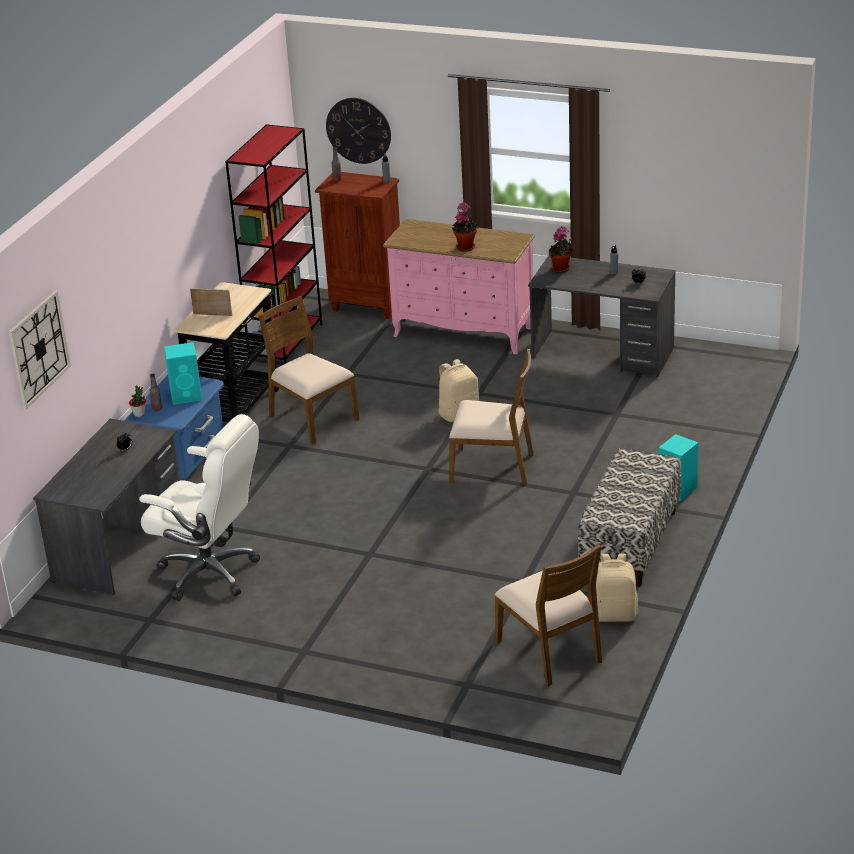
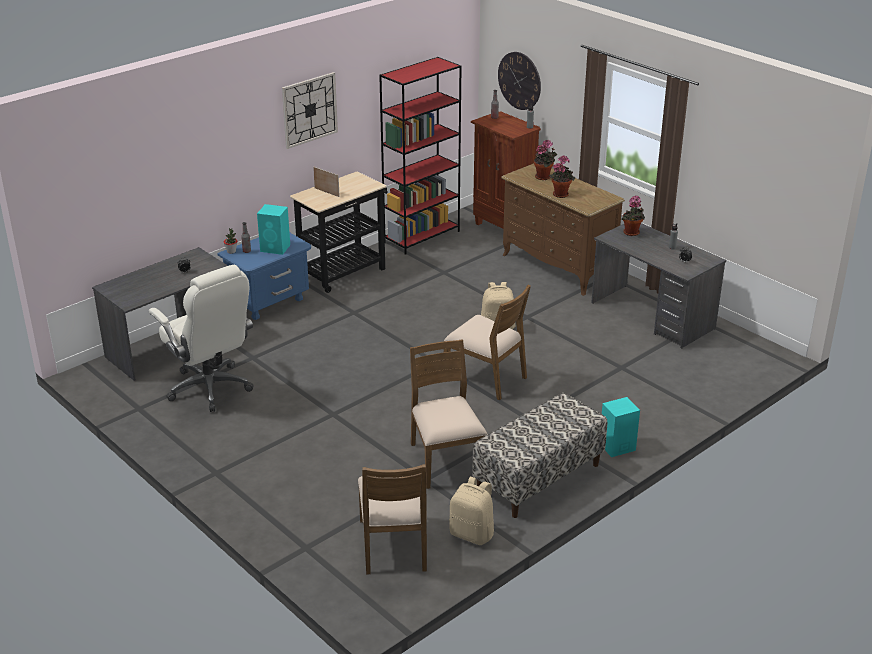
camera: 25 degrees right, 0 degrees up
(38, 349) = (118, 171): wall clock -> wall clock (309, 110)
(312, 418) = (388, 297): brown chair -> brown chair (446, 460)
(430, 233) = (544, 177): none -> potted plant
(463, 333) = (556, 267): pink dresser -> brown dresser

